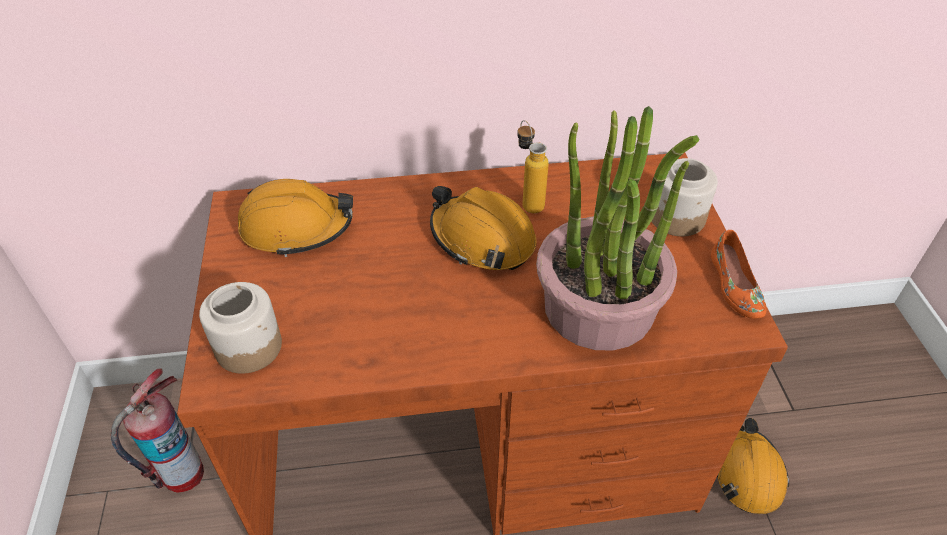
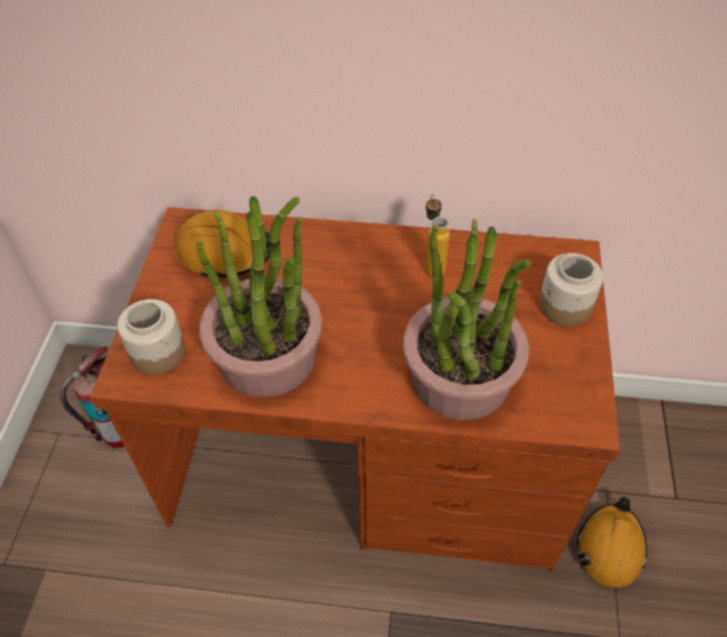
camera: 15 degrees right, 5 degrees up
(381, 327) = (268, 357): none -> potted plant
(482, 239) = (379, 293): orange hard hat -> none
(734, 286) = (593, 383): orange shoe -> none

